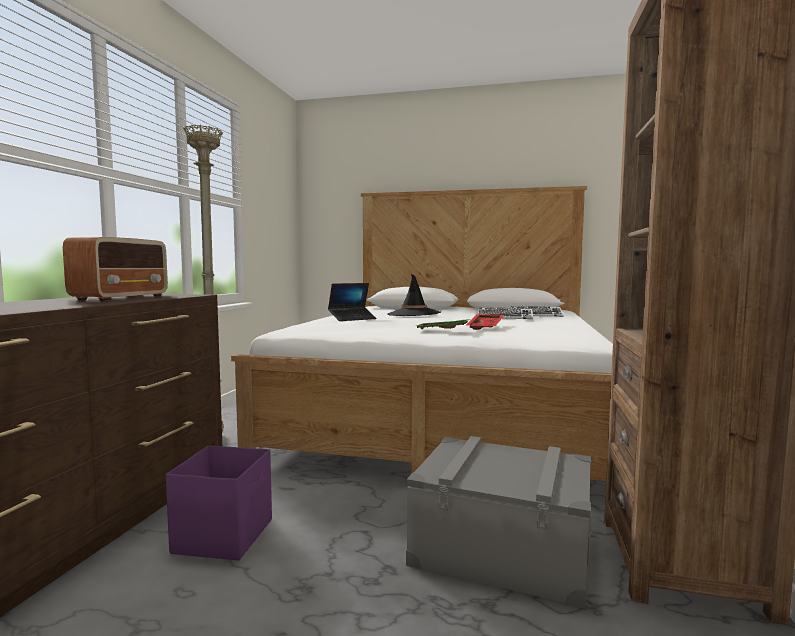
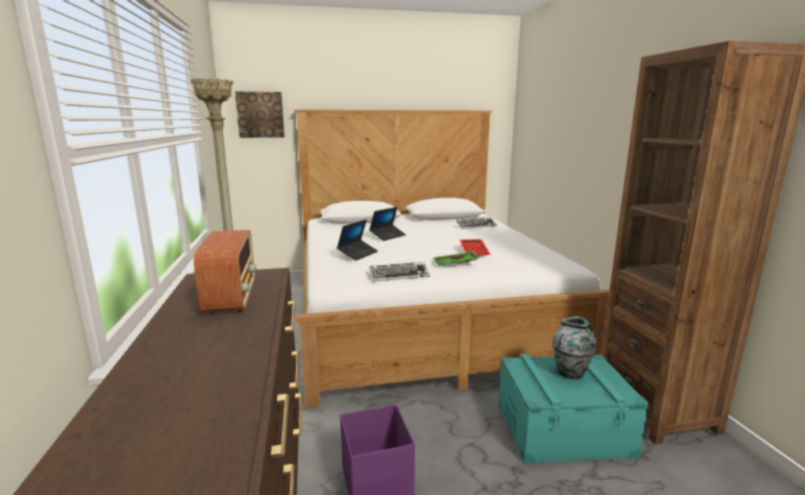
camera: 25 degrees left, 10 degrees up
(332, 200) = (260, 115): none -> picture
(413, 314) = (387, 236): black hat -> laptop
(502, 547) = (563, 428): grey storage box -> turquoise storage box
(505, 317) = (465, 234): keyboard -> keyboard (399, 275)
(515, 463) = (571, 373): none -> vase

